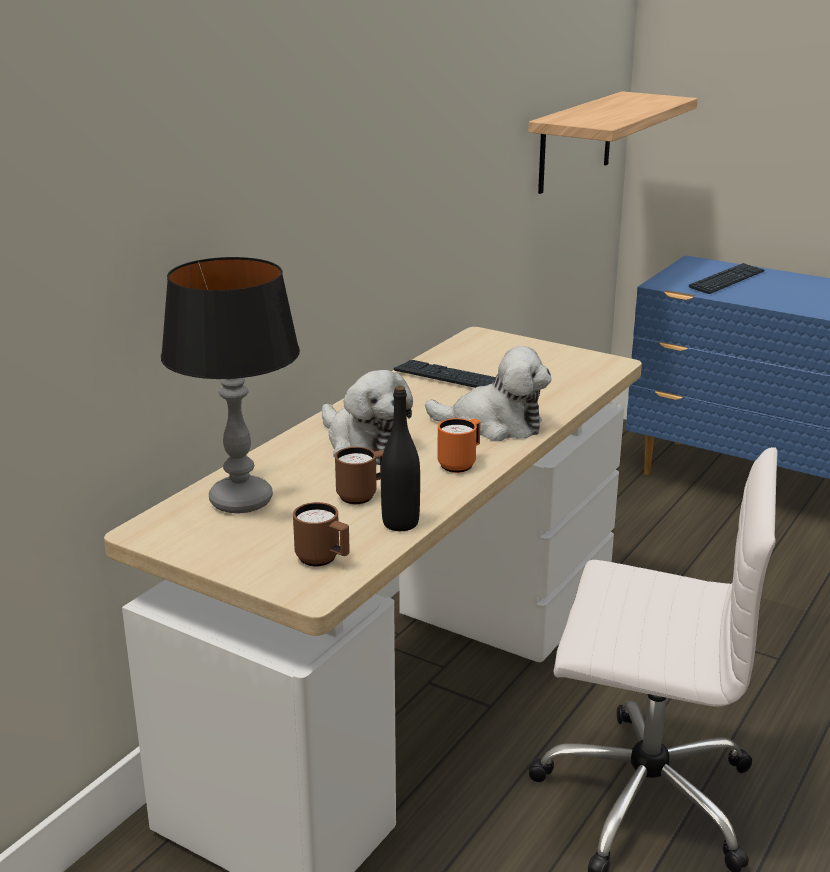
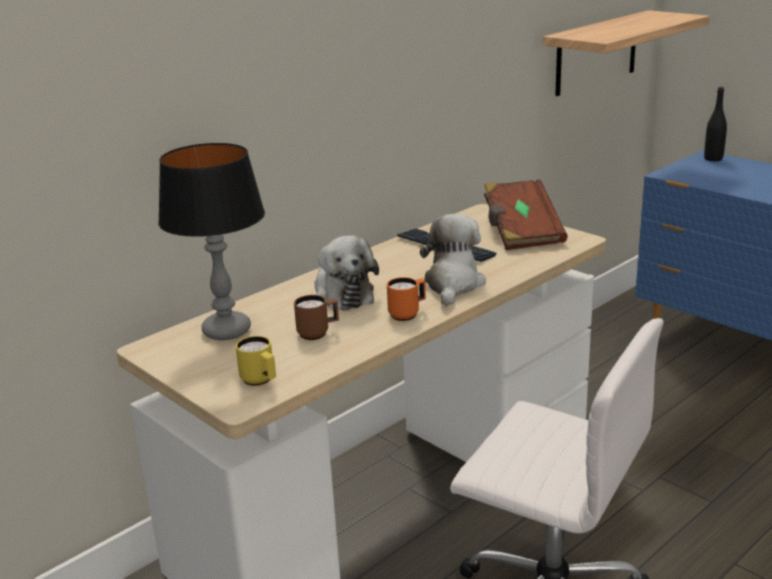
camera: 15 degrees right, 0 degrees up
(323, 560) = (260, 381): brown mug -> yellow mug
(400, 523) = (334, 357): black bottle -> black bottle (713, 159)
(494, 425) = (453, 284): plush toy -> plush toy turned 105 degrees counterclockwise
(540, 358) = (521, 232): none -> brown book
(727, 280) = (727, 173): keyboard -> none

